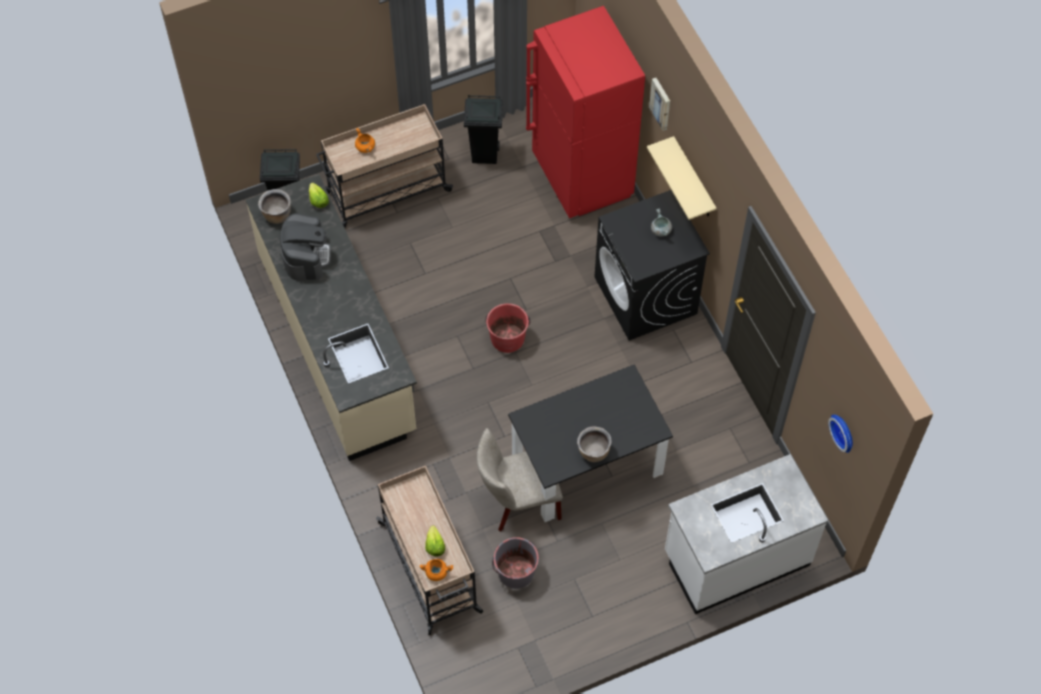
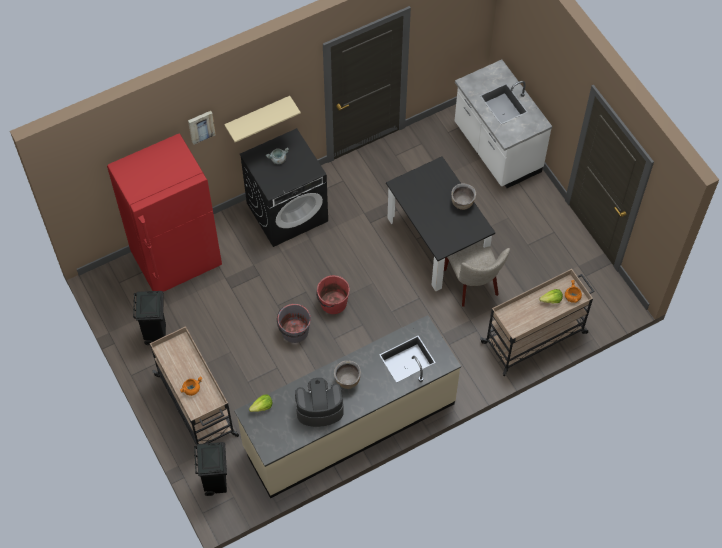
camera: 95 degrees left, 0 degrees up
(277, 215) = (279, 437): brown cooking pot -> brown cooking pot (347, 381)
(515, 572) = (528, 282): grey bucket -> grey bucket (294, 331)
(844, 432) = (462, 24): wall clock -> none

